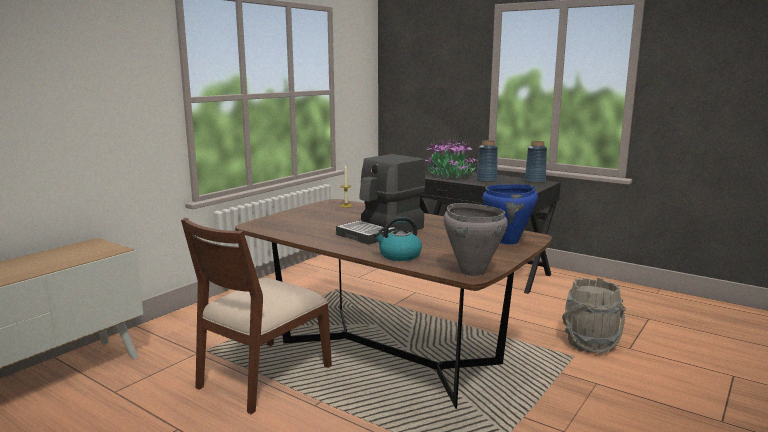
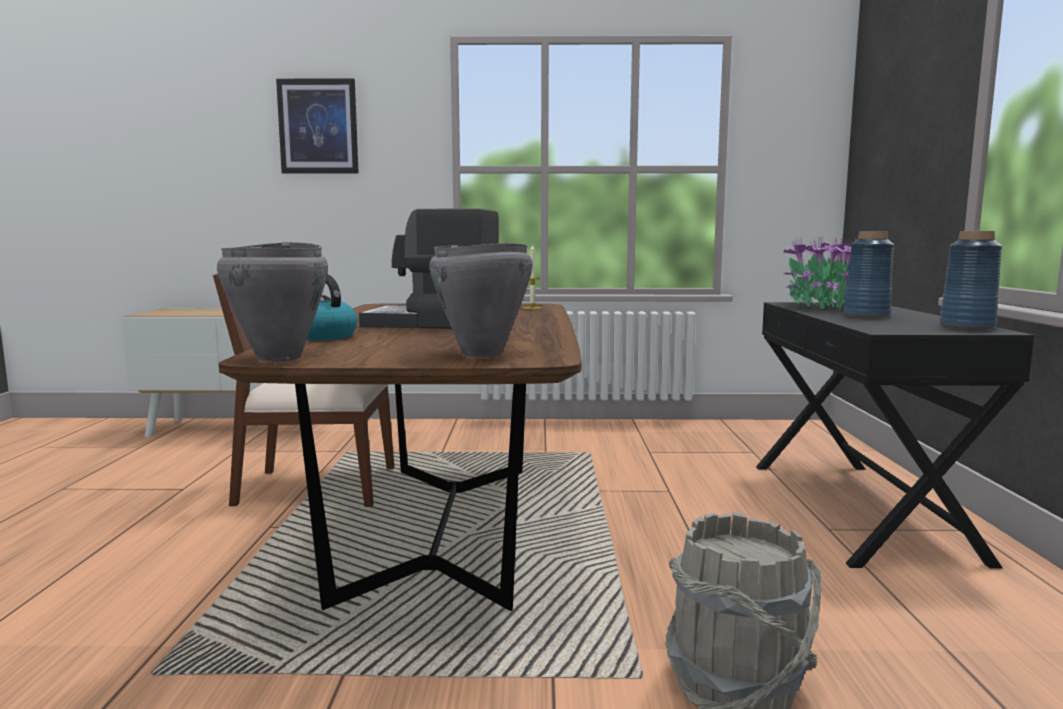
camera: 55 degrees right, 5 degrees down
(67, 64) = (318, 126): none -> picture
(508, 241) = (481, 354): blue cooking pot -> grey cooking pot

